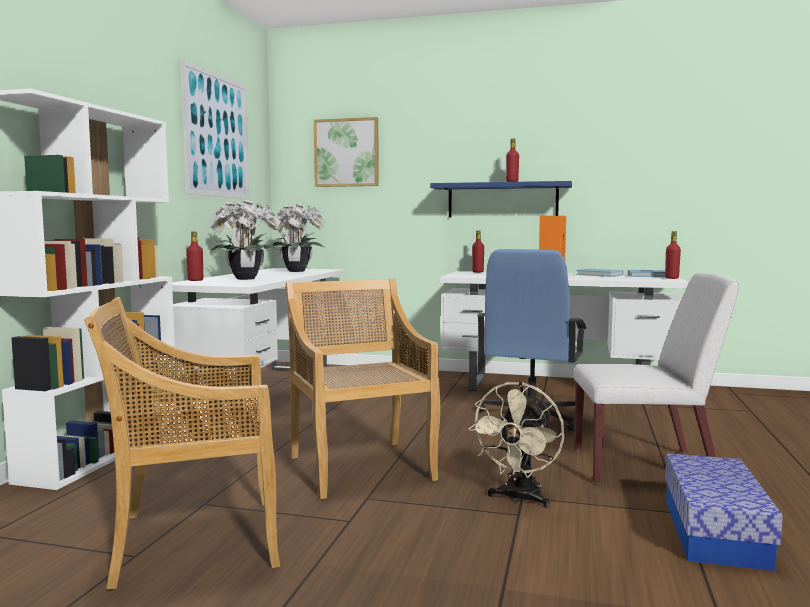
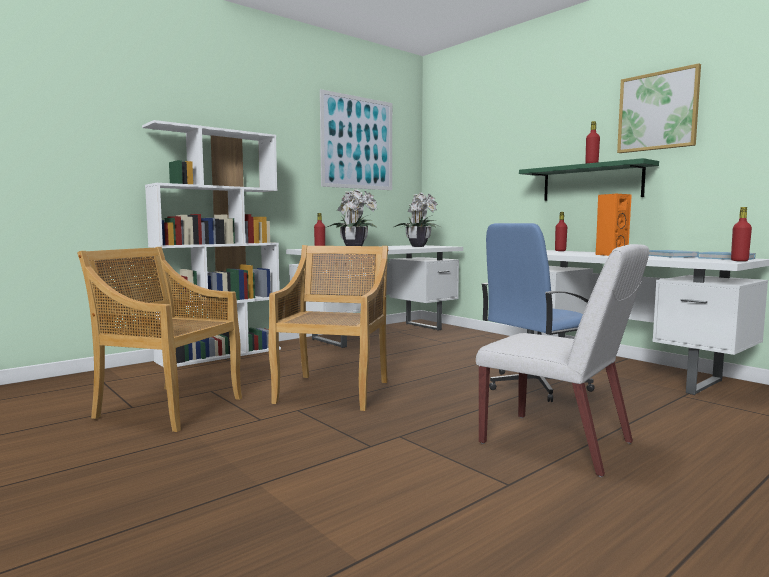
camera: 35 degrees right, 0 degrees up
(346, 152) = (470, 149): picture -> picture (657, 111)
(502, 200) = (591, 182): blue shelf -> green shelf
(519, 499) = (394, 437): beige fan -> none
(714, 532) = (504, 507): storage box -> none

